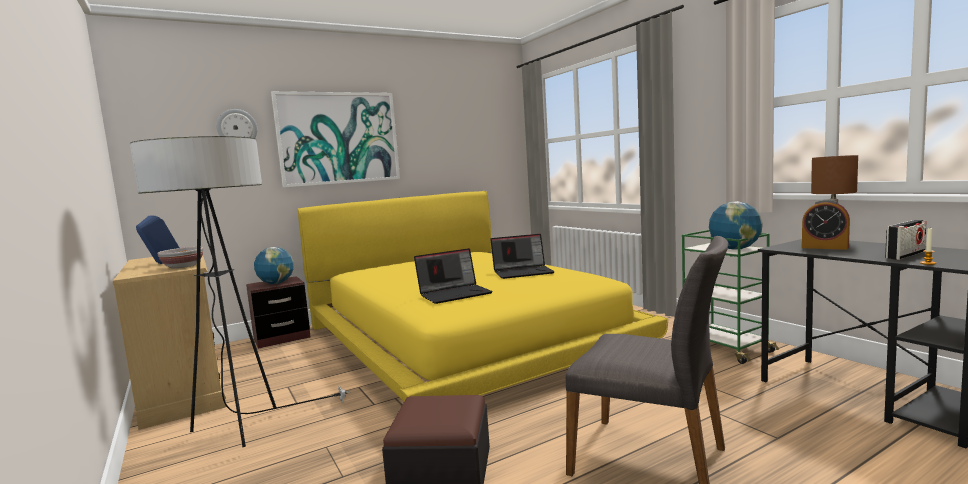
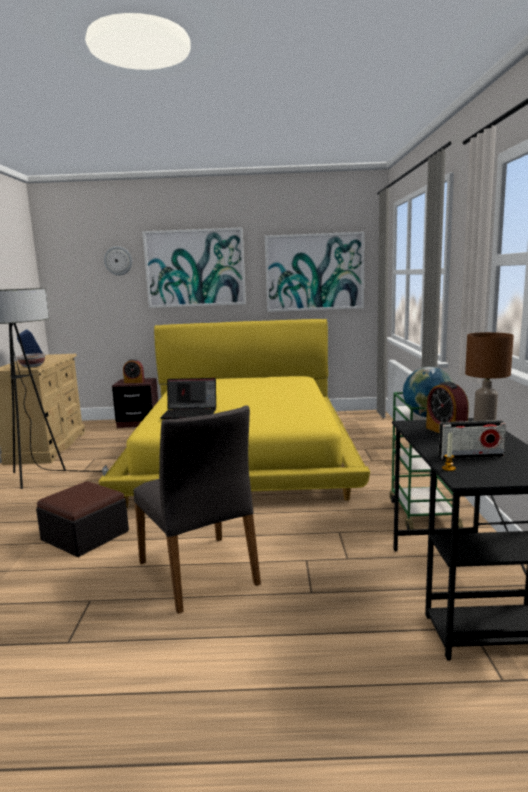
camera: 30 degrees right, 5 degrees up
(276, 283) = (134, 382): globe -> alarm clock
(464, 143) = (314, 272): none -> picture
(523, 272) = (276, 404): laptop -> none

